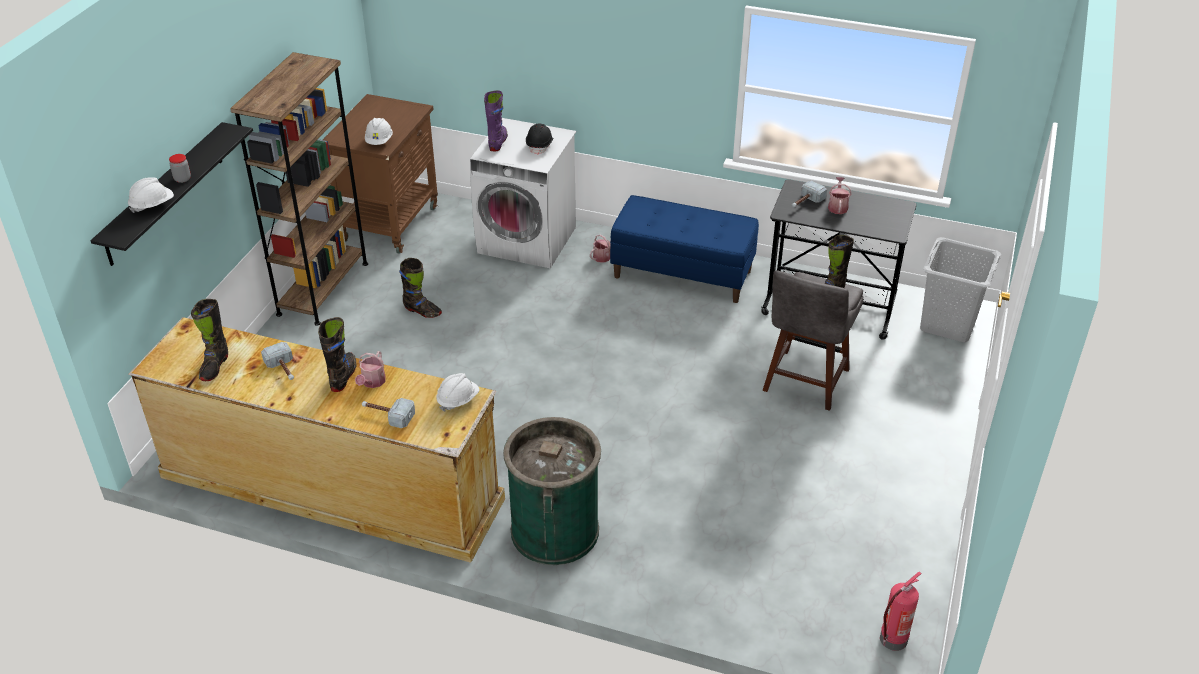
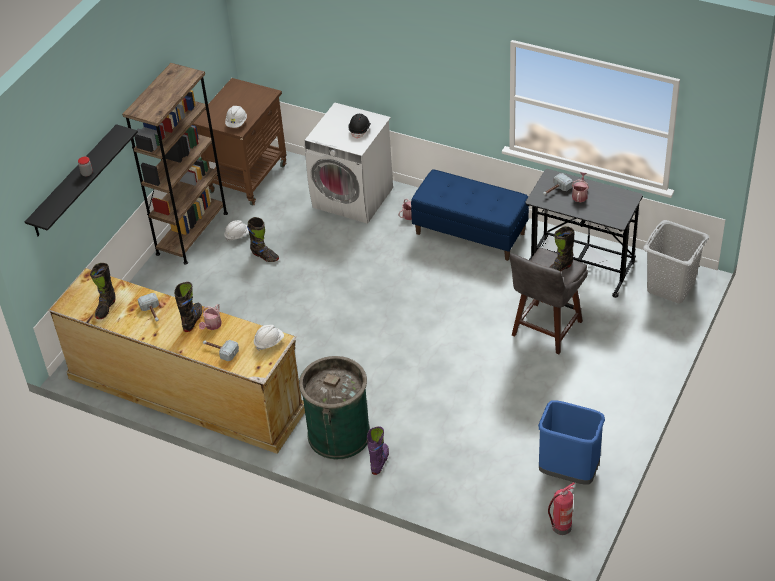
camera: 10 degrees right, 5 degrees up
(152, 205) = (66, 195): white hard hat -> white hard hat (237, 235)
(498, 142) = (328, 126): purple boot -> purple boot (380, 461)
(882, 562) = (568, 472): none -> blue trash can

